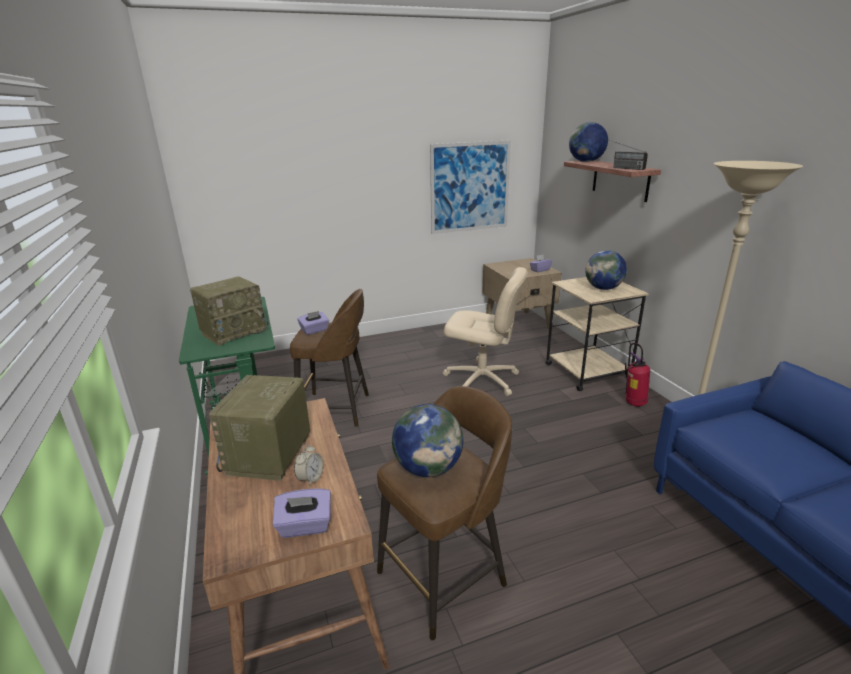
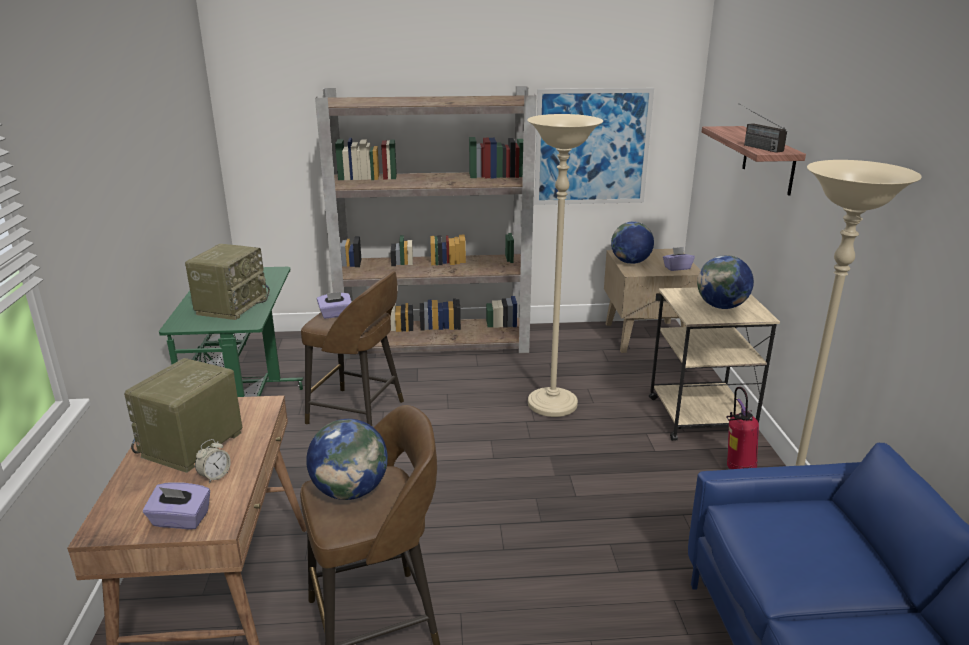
camera: 15 degrees right, 0 degrees up
(234, 331) = (231, 305): radio -> radio turned 45 degrees counterclockwise
(368, 347) = (434, 342): none -> brown bookcase
(482, 380) = (552, 405): beige office chair -> beige floor lamp
(586, 161) = (730, 129): globe -> globe (630, 262)

